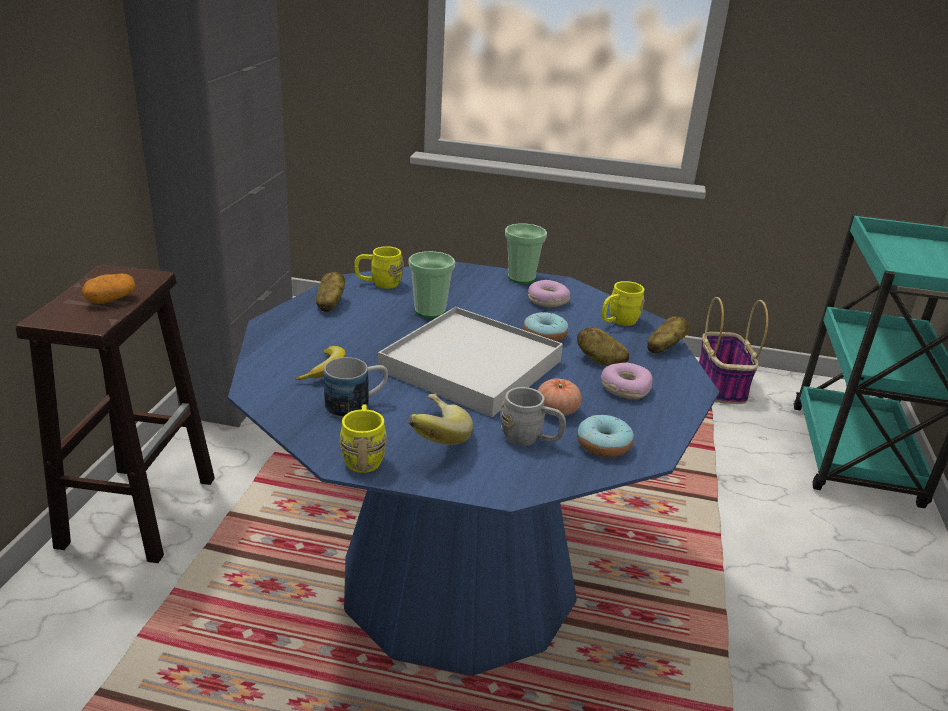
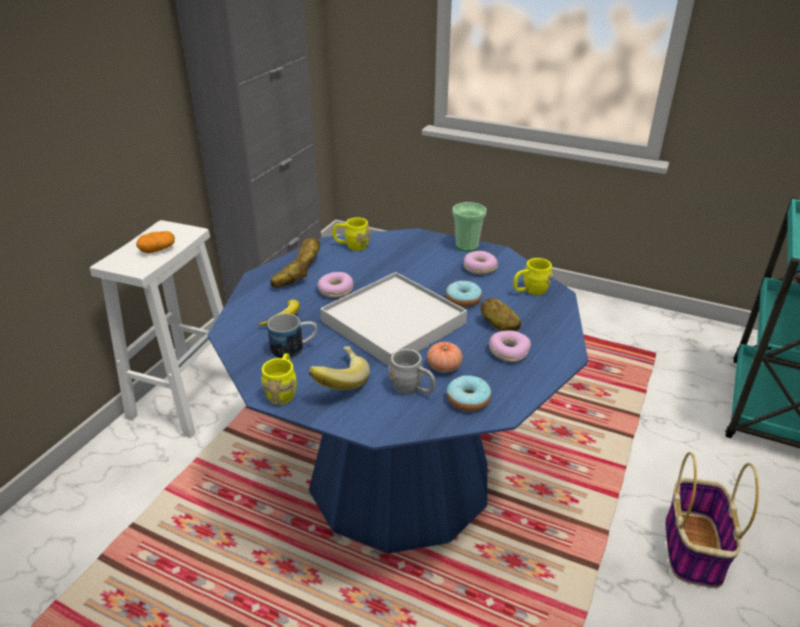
camera: 15 degrees right, 5 degrees up
(139, 510) = (187, 396): brown stool -> white stool
(381, 334) = (336, 290): none -> donut
(430, 311) = (381, 272): cup -> none
(664, 347) = (559, 317): potato -> potato (290, 284)
(720, 385) = (671, 334): basket -> basket (692, 547)

